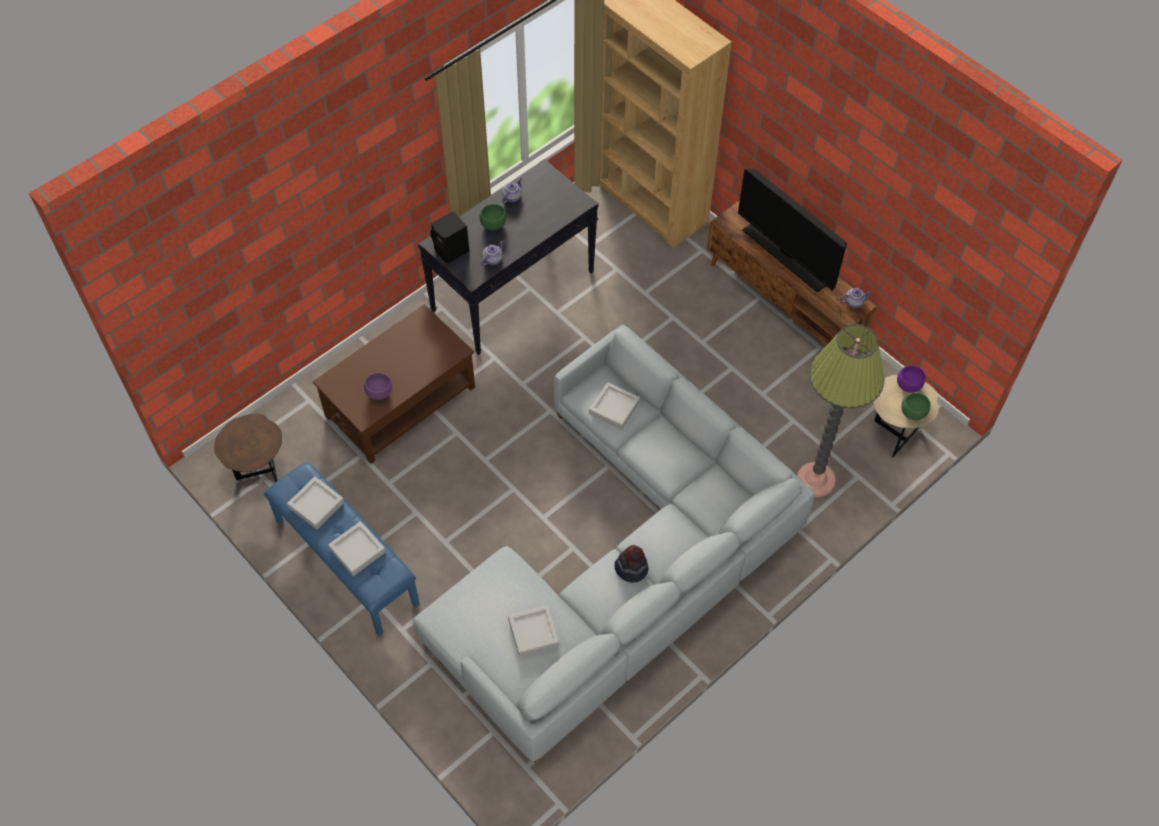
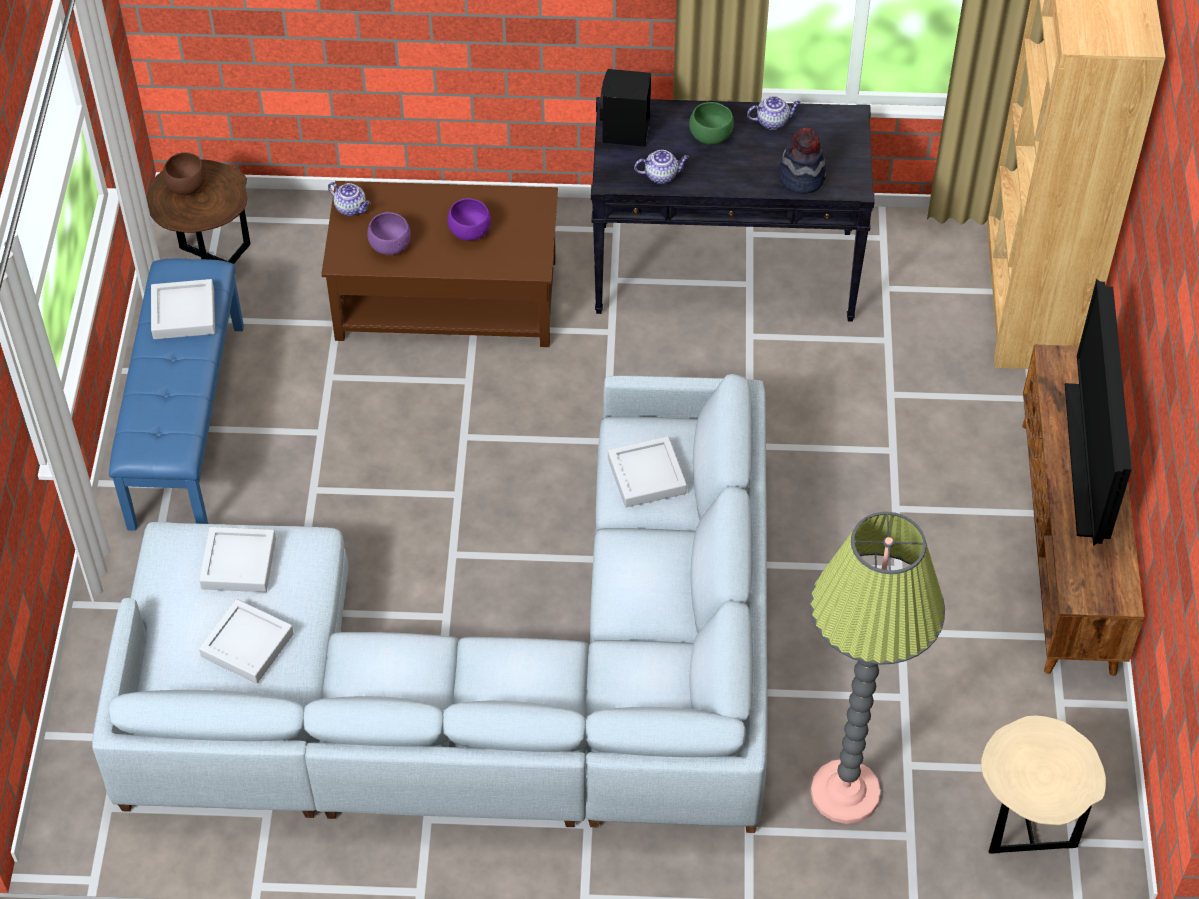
camera: 45 degrees right, 5 degrees down
(237, 442) = (185, 187): none -> brown bowl
(357, 550) = (167, 395): grey tray -> grey tray (239, 564)
(631, 568) = (442, 673): hat -> hat (801, 177)
(854, 302) = (1117, 587): teapot -> teapot (351, 208)
(908, 385) = (1072, 752): purple bowl -> purple bowl (470, 232)
(912, 412) = (1034, 791): green bowl -> none

